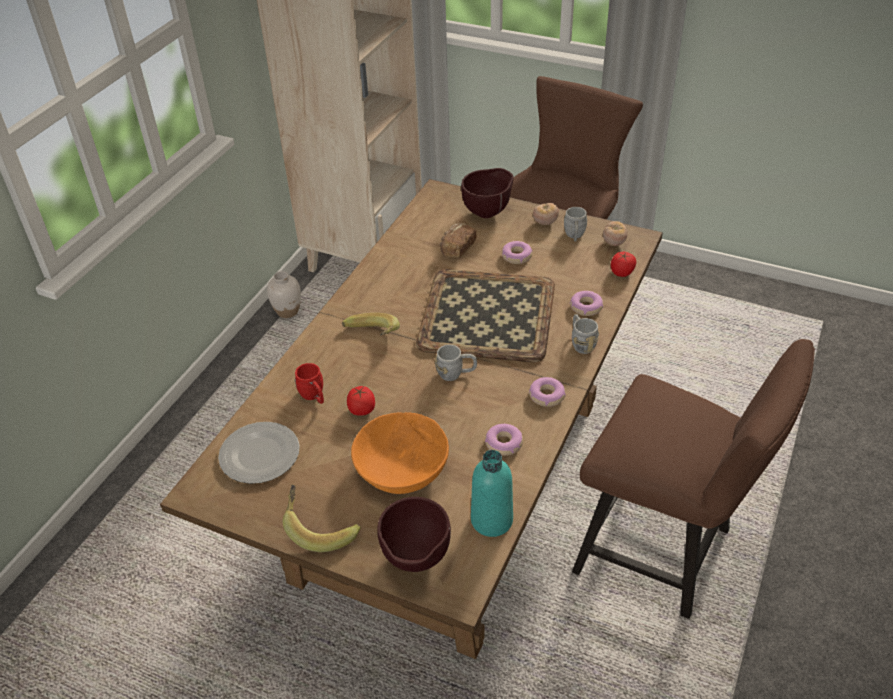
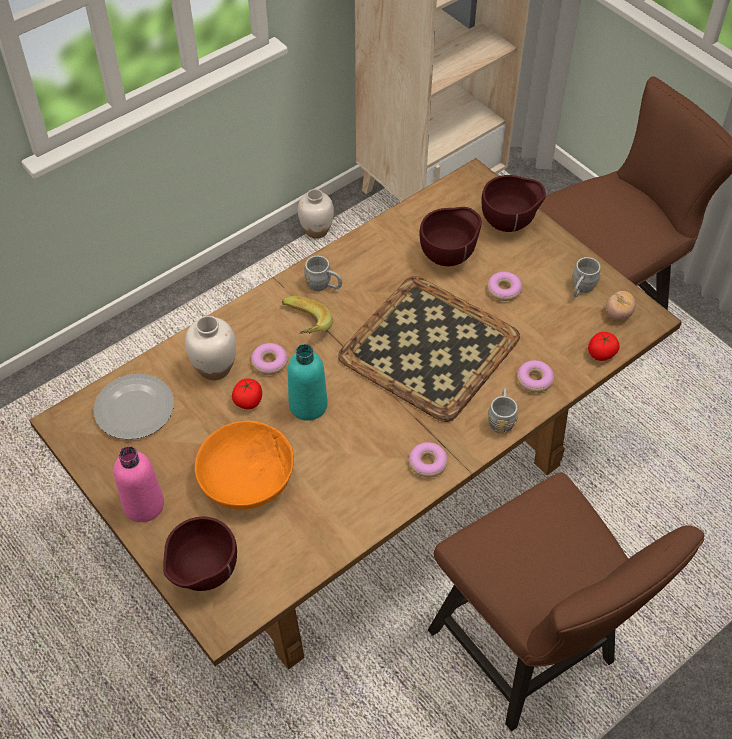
camera: 25 degrees right, 10 degrees up
(314, 396) = (214, 368): red mug -> white vase
(320, 528) = (143, 505): banana -> pink bottle
(456, 374) = (357, 401): grey mug -> grey mug (323, 286)
(457, 248) = (449, 256): bread -> brown bowl
(491, 520) = (293, 568): turquoise bottle -> turquoise bottle (308, 405)
(504, 443) = (354, 495): donut -> donut (269, 362)
(545, 222) = (561, 259): tomato -> none

